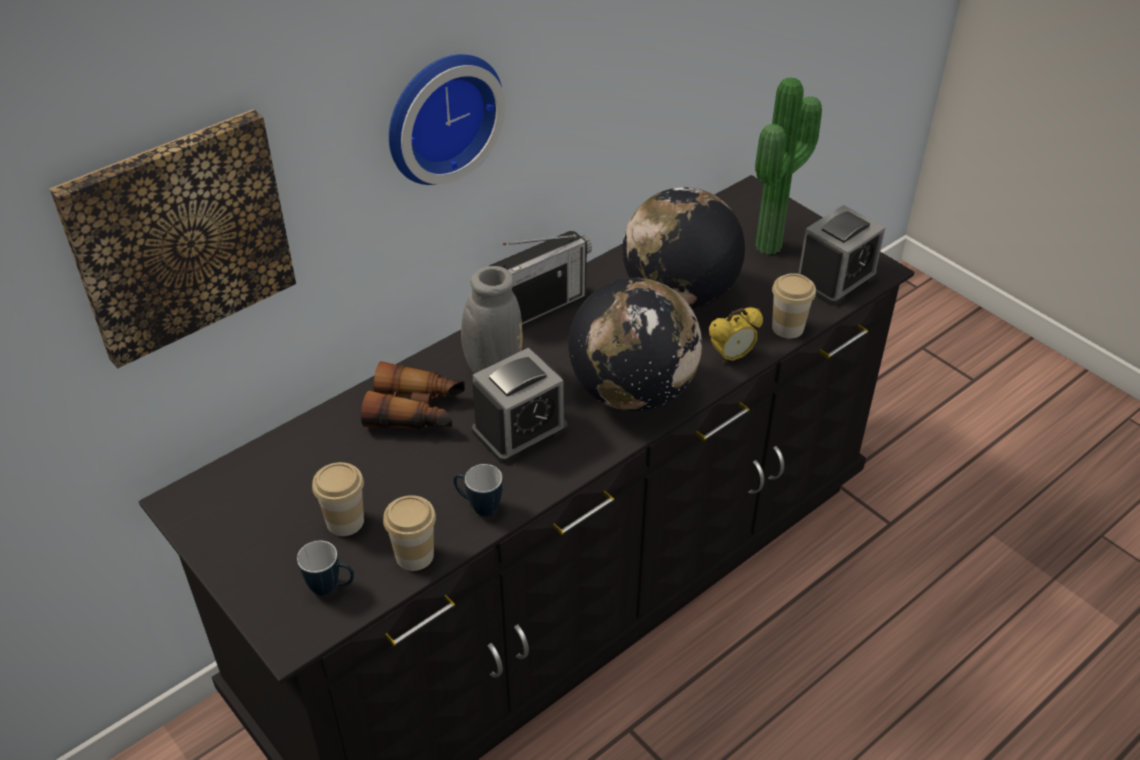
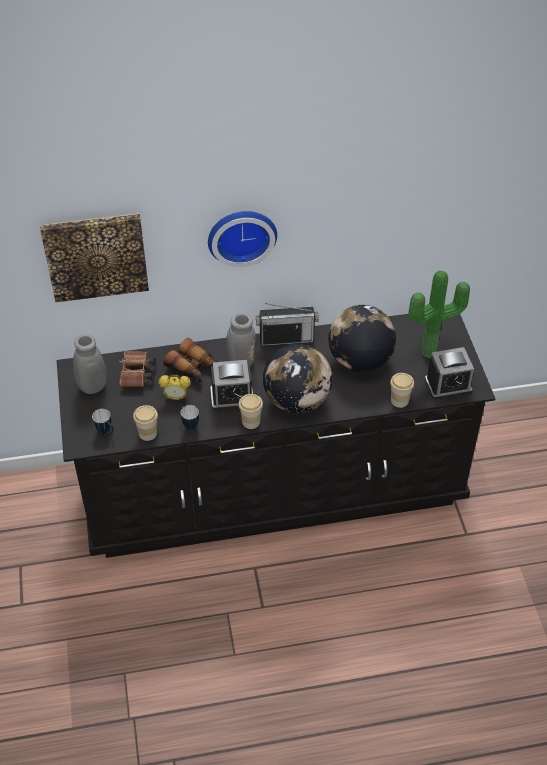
camera: 30 degrees right, 5 degrees up
(246, 523) = (91, 388): none -> grey vase
(320, 464) = (137, 375): none -> brown binoculars
(345, 521) = (130, 406): cup -> cup (251, 422)
(731, 357) = (358, 404): alarm clock -> alarm clock (176, 397)

